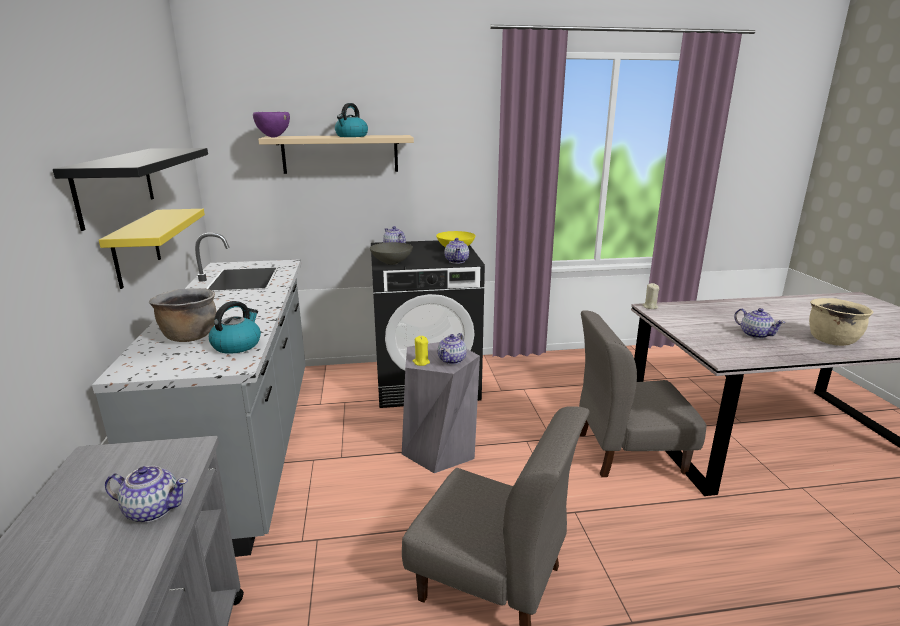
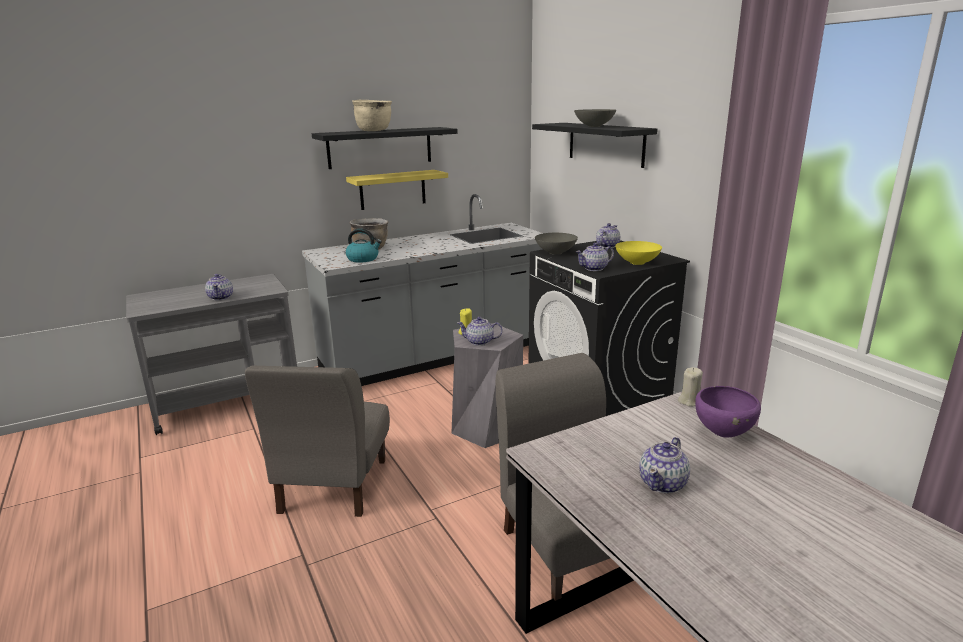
camera: 70 degrees right, 0 degrees up
(273, 137) = (547, 123): purple bowl -> purple bowl (723, 434)
(340, 154) = (605, 143): beige shelf -> black shelf
(351, 136) = (594, 126): kettle -> grey bowl
(831, 340) = (721, 566): beige cooking pot -> beige cooking pot (374, 131)

